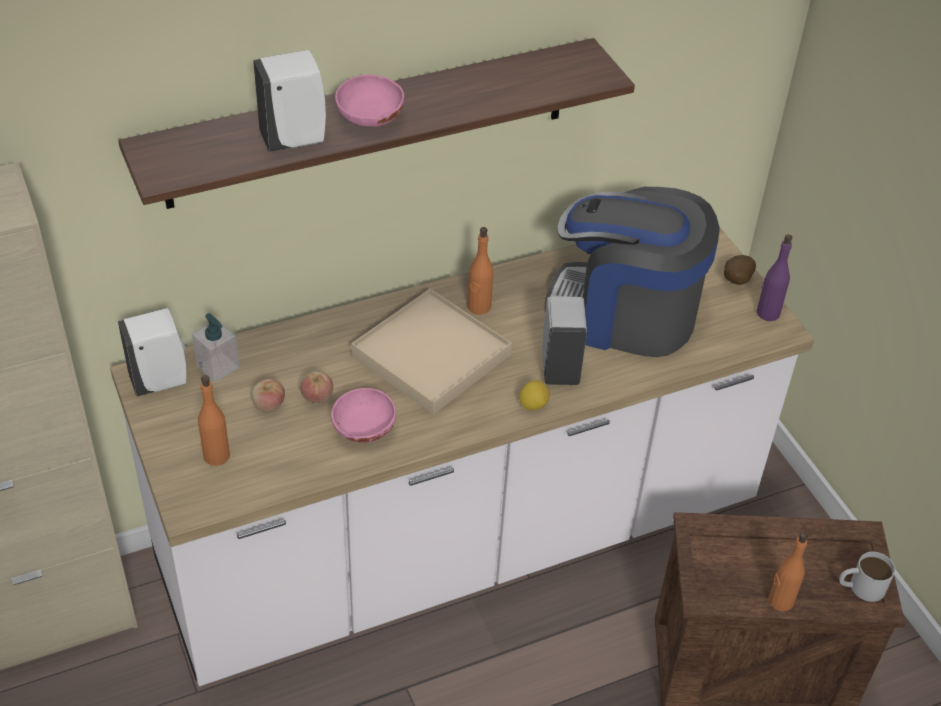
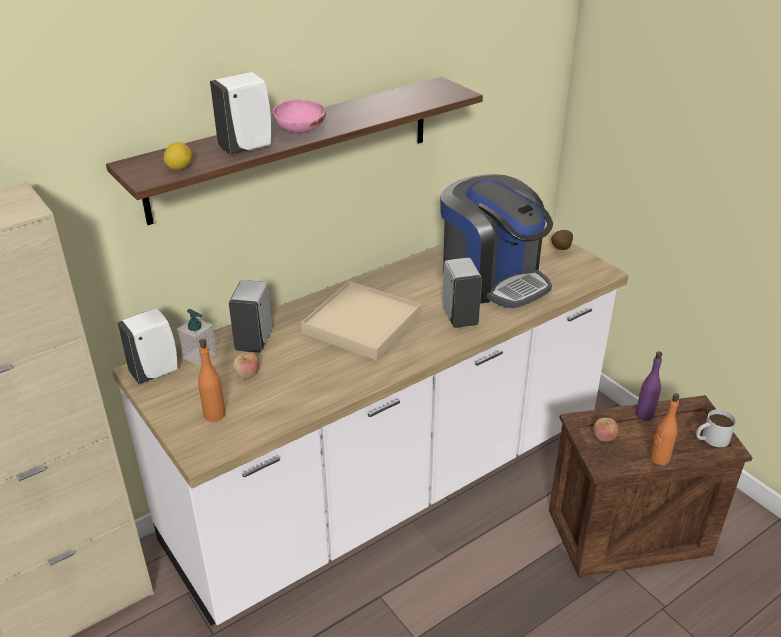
camera: 10 degrees left, 10 degrees down
(290, 357) = (254, 341): none -> white soap dispenser
(317, 397) = (284, 363): apple -> apple (604, 437)
(362, 430) = (326, 379): pink bowl -> none
(479, 307) = (386, 290): orange bottle -> none
(533, 405) = (449, 343): lemon -> lemon (179, 168)
(625, 314) = (492, 279): coffee machine -> coffee machine turned 135 degrees counterclockwise
(767, 313) = (590, 264): purple bottle -> purple bottle (644, 414)

